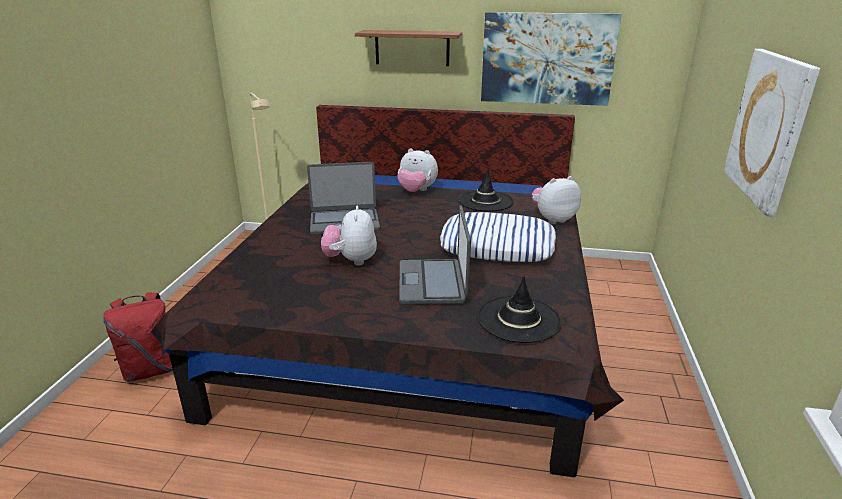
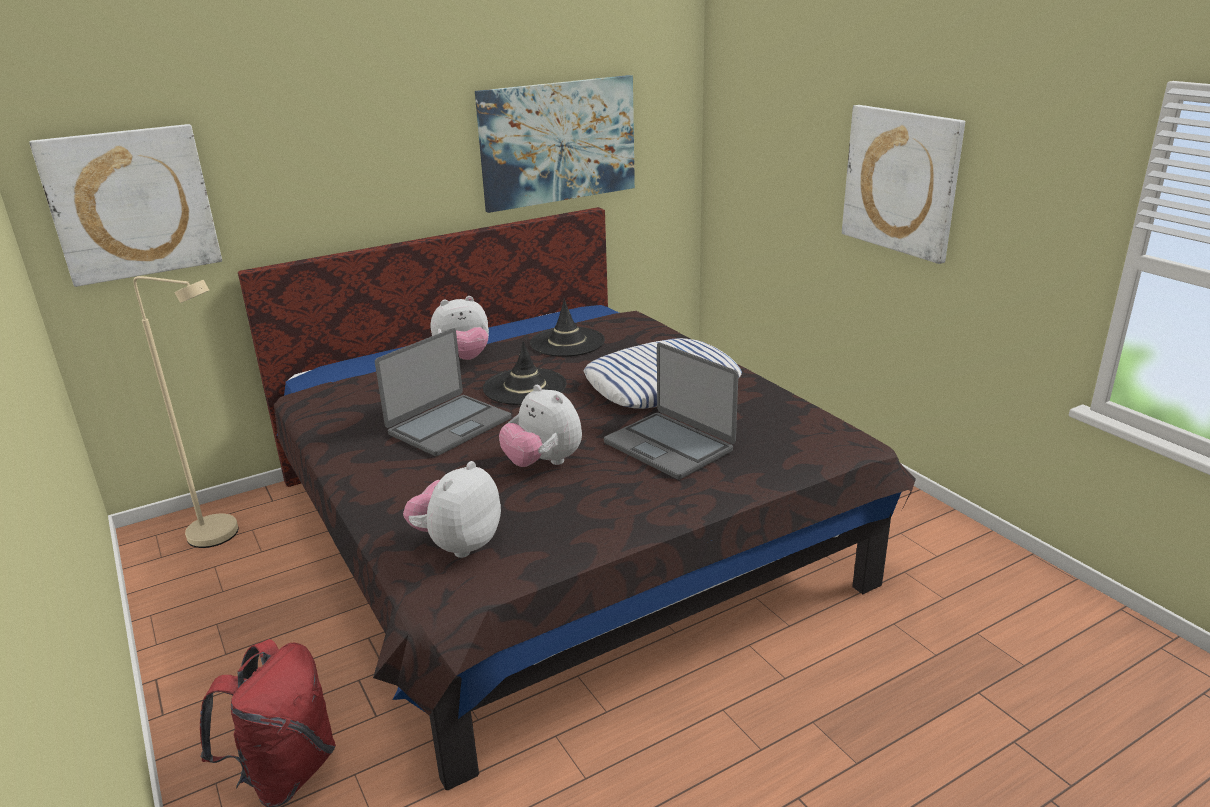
camera: 40 degrees left, 0 degrees up
(271, 54) = (131, 204): none -> picture
(412, 48) = (379, 155): brown shelf -> none
(518, 319) = (797, 442): black hat -> black hat (524, 387)
(553, 219) = (664, 338): plush toy -> plush toy (458, 545)

